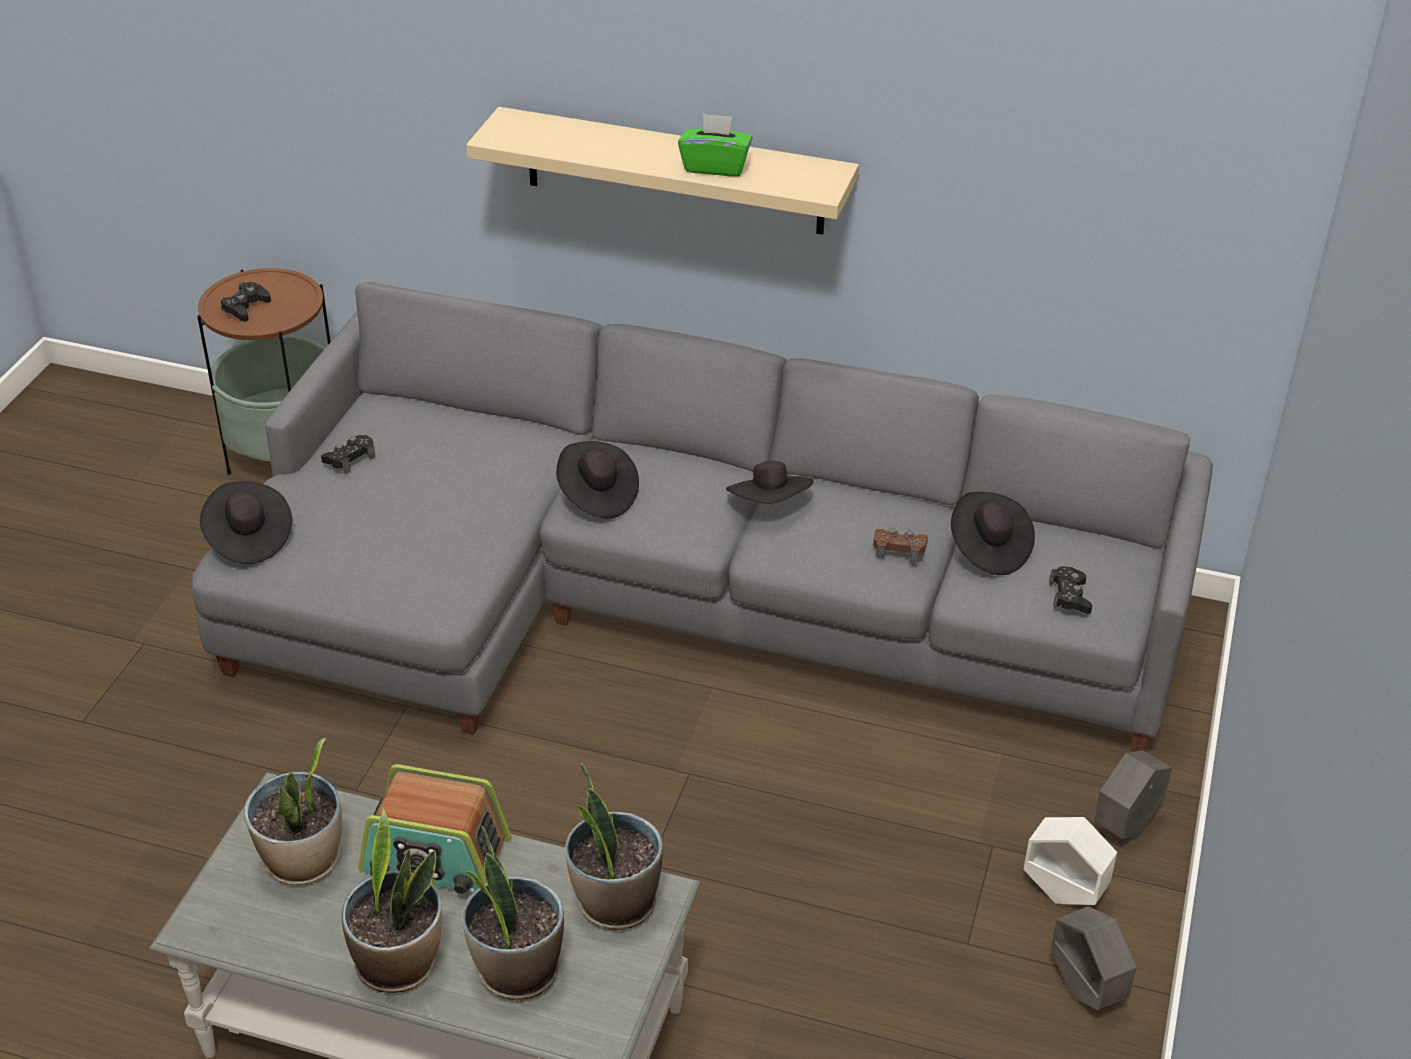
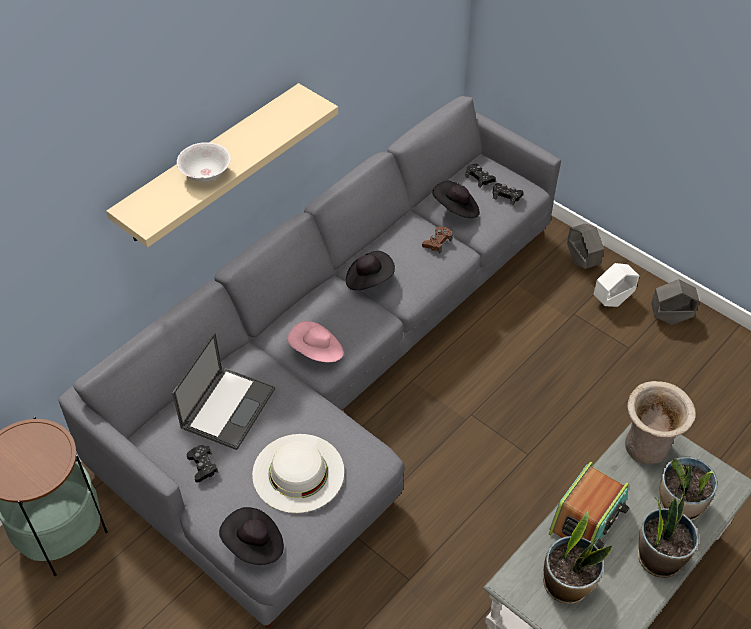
camera: 65 degrees left, 10 degrees up
(245, 307) = (28, 469): black game controller -> black game controller (479, 178)
(378, 540) = (298, 472): none -> white hat
(453, 448) = (228, 407): none -> laptop
(597, 495) = (317, 352): black hat -> pink hat
(611, 149) = (206, 175): none -> white bowl
(615, 902) = (648, 448): potted plant -> beige vase
(715, 167) = (261, 138): green tissue box -> none

